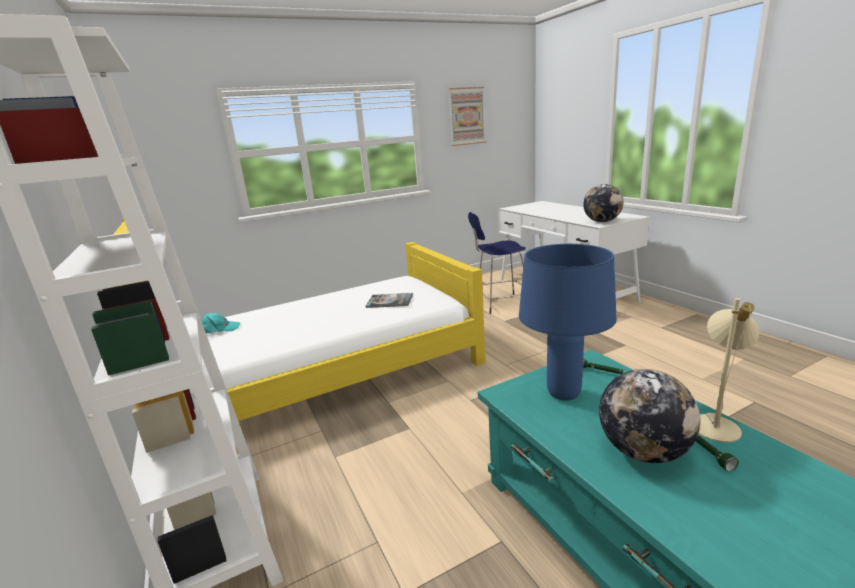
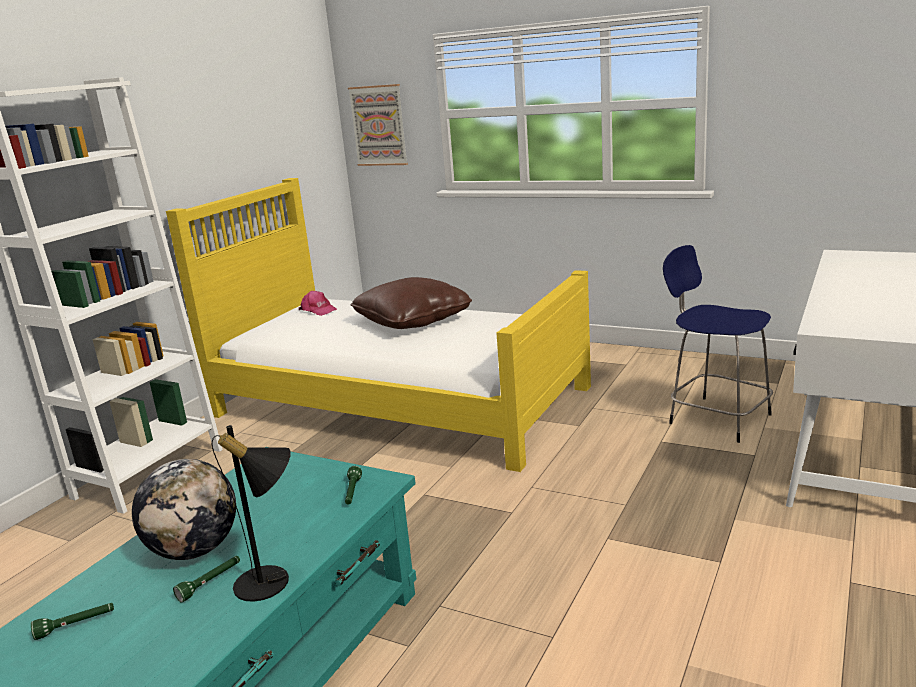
camera: 55 degrees right, 0 degrees up
(218, 329) = (318, 310): turquoise cap -> pink cap
(324, 306) = (412, 321): none -> brown pillow
(390, 301) = (460, 340): book -> none
(467, 116) = (816, 64): picture -> picture (379, 125)
(563, 394) = (285, 487): blue table lamp -> none
(602, 221) = (849, 326): globe -> none
(716, 423) = (272, 583): beige table lamp -> black table lamp
(756, 542) = (76, 625): none -> green flashlight

